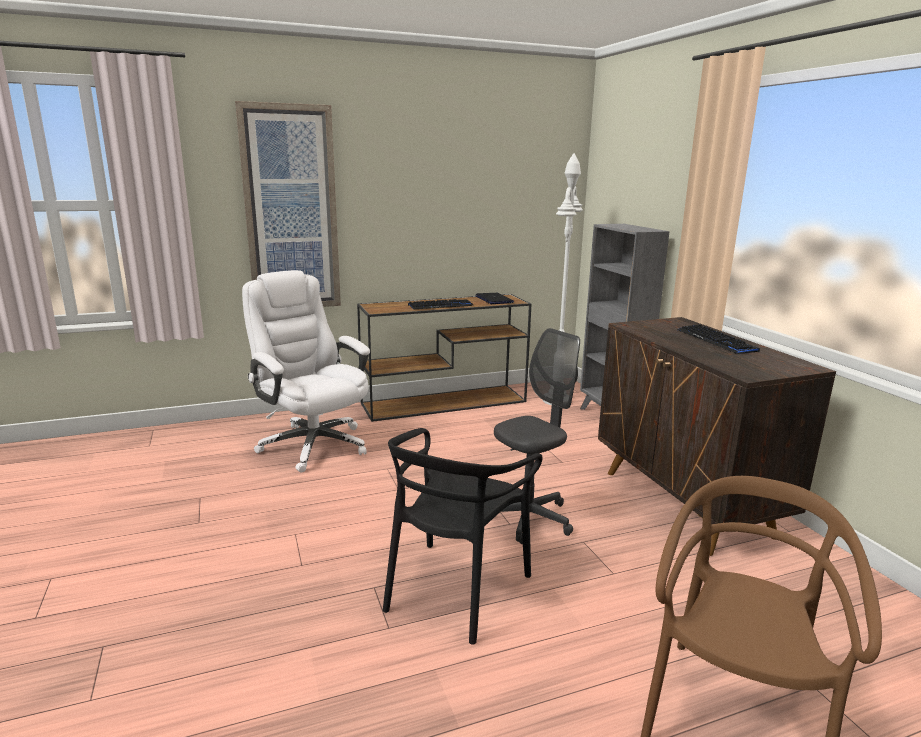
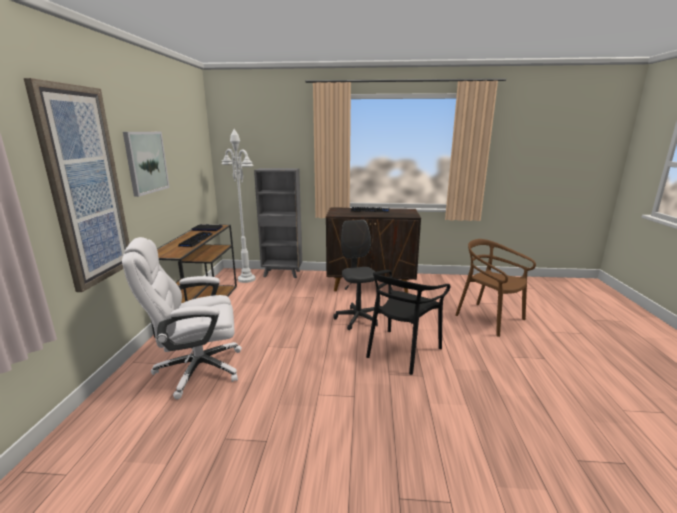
camera: 65 degrees left, 0 degrees up
(404, 193) = (146, 162): none -> picture
(455, 589) = (402, 351): black chair -> black chair turned 75 degrees clockwise

